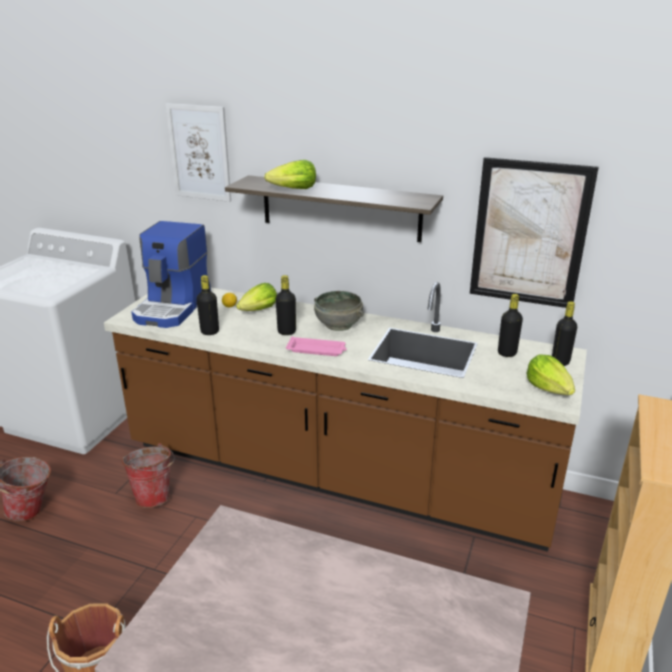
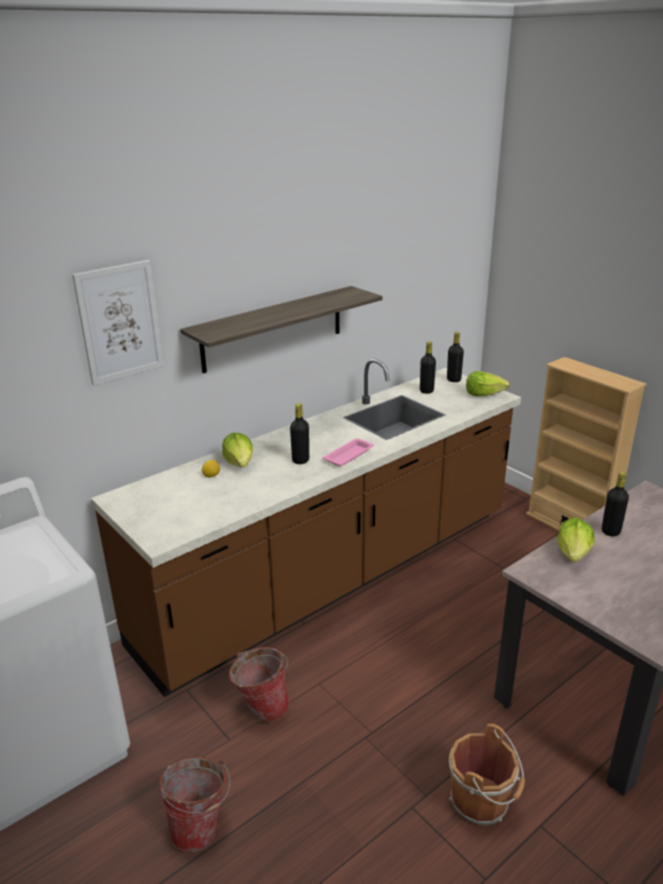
camera: 60 degrees left, 0 degrees up
(173, 307) = (171, 507): coffee machine -> none
(209, 332) = (255, 497): black bottle -> black bottle (610, 531)
(293, 189) = (263, 321): lettuce -> lettuce (574, 554)
(339, 324) = (313, 435): grey bowl -> none
(529, 234) = (405, 296): picture -> none

